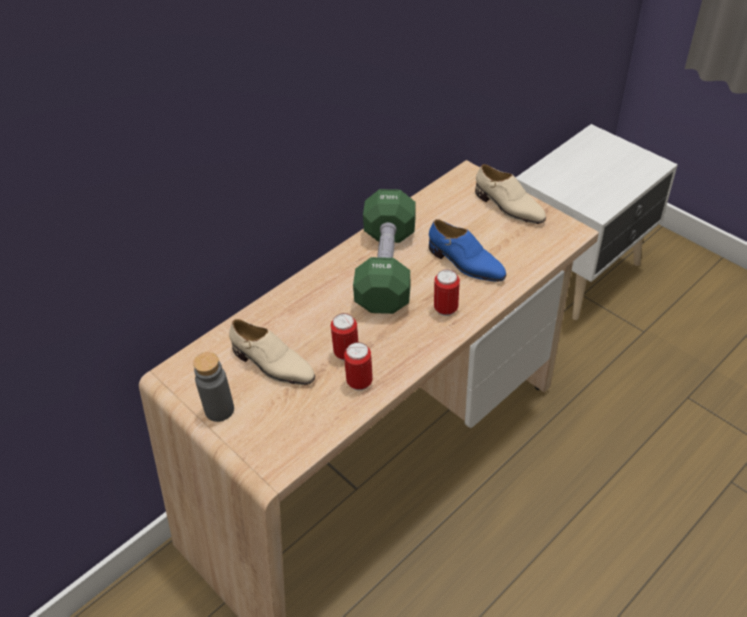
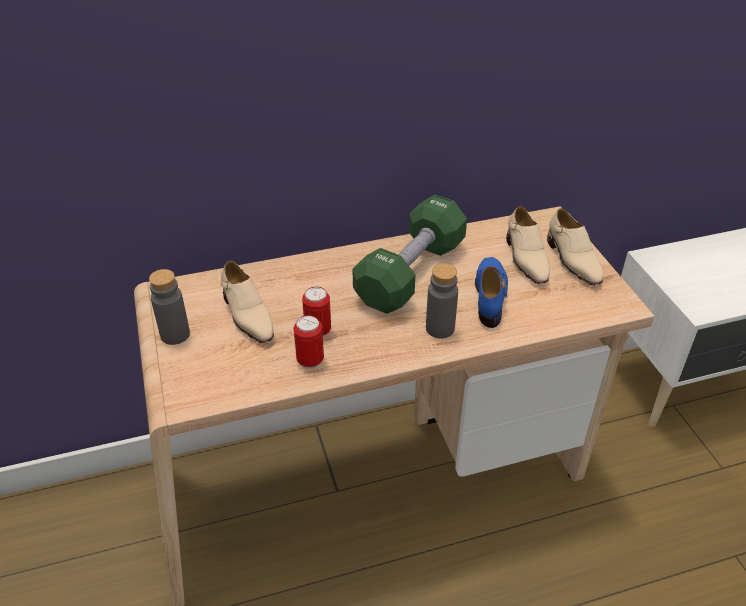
camera: 25 degrees right, 5 degrees down
(446, 309) = (440, 328): can -> grey bottle
(465, 263) = (490, 295): blue shoe -> blue shoe turned 150 degrees counterclockwise
(471, 219) = (525, 259): none -> beige shoe

